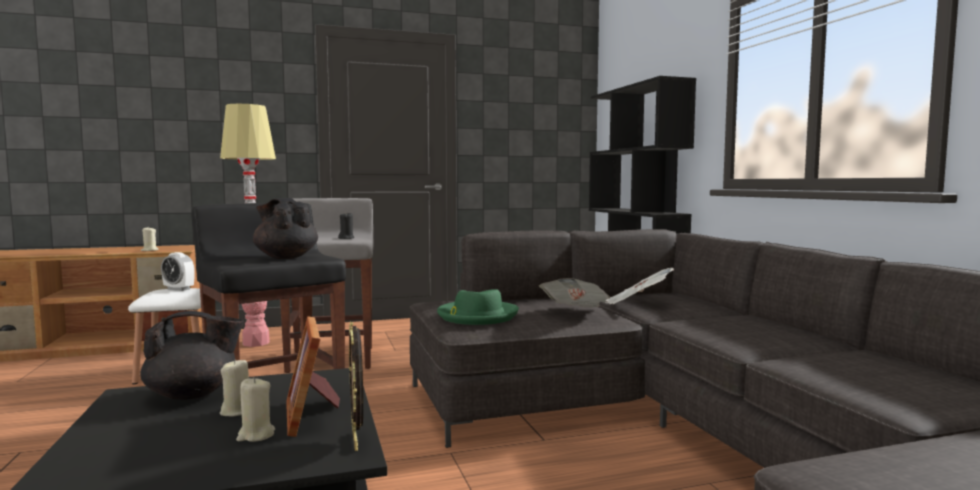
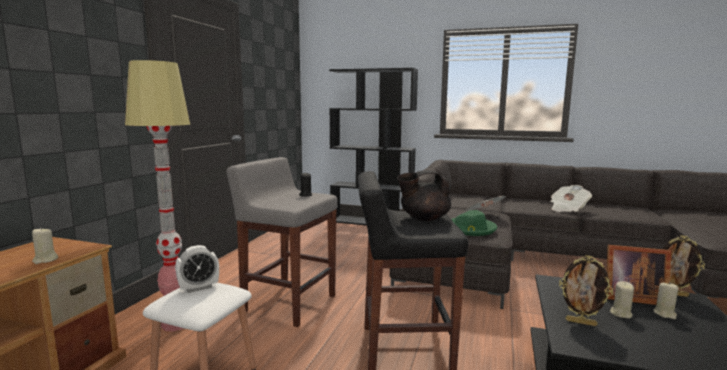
camera: 55 degrees left, 5 degrees up
(193, 395) = (581, 322): black teapot -> picture frame
(636, 304) = (471, 203): newspaper -> newspaper (567, 209)

